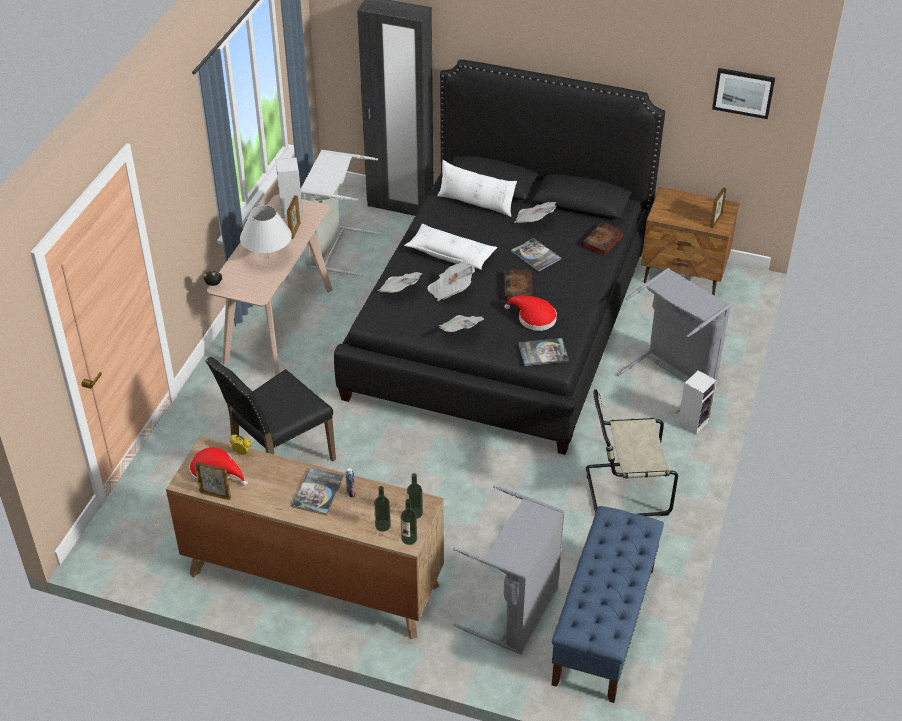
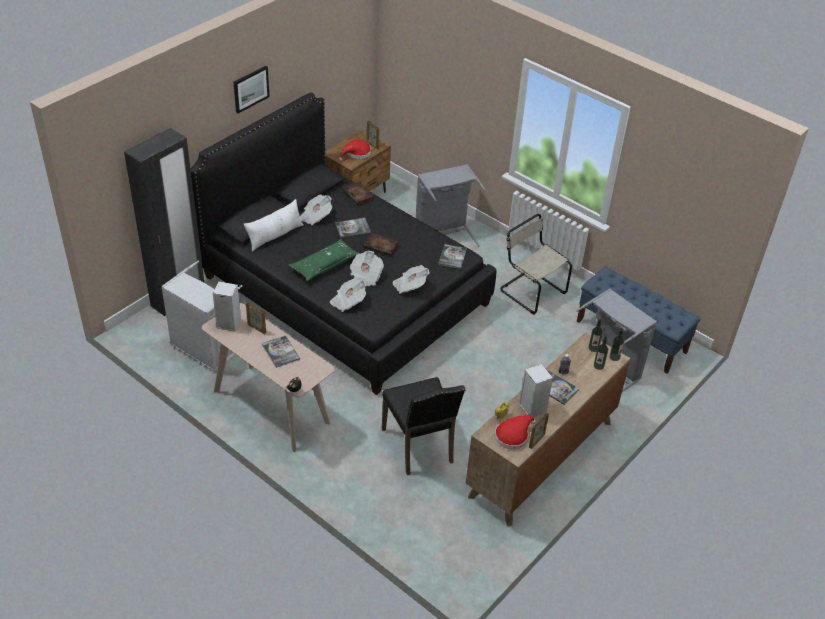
camera: 70 degrees left, 0 degrees up
(268, 258) = (280, 352): white table lamp -> book
(451, 254) = (324, 265): white pillow -> green pillow
(534, 318) = (416, 250): red hat -> red hat (356, 153)
(623, 490) = (530, 291): beige chair -> beige chair turned 120 degrees clockwise
(693, 422) = (489, 242): speaker -> speaker (531, 407)
(743, 92) = (352, 56): picture -> picture (250, 89)

